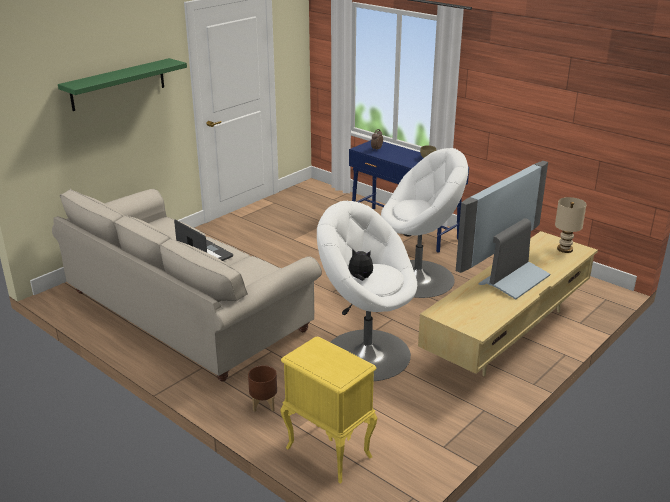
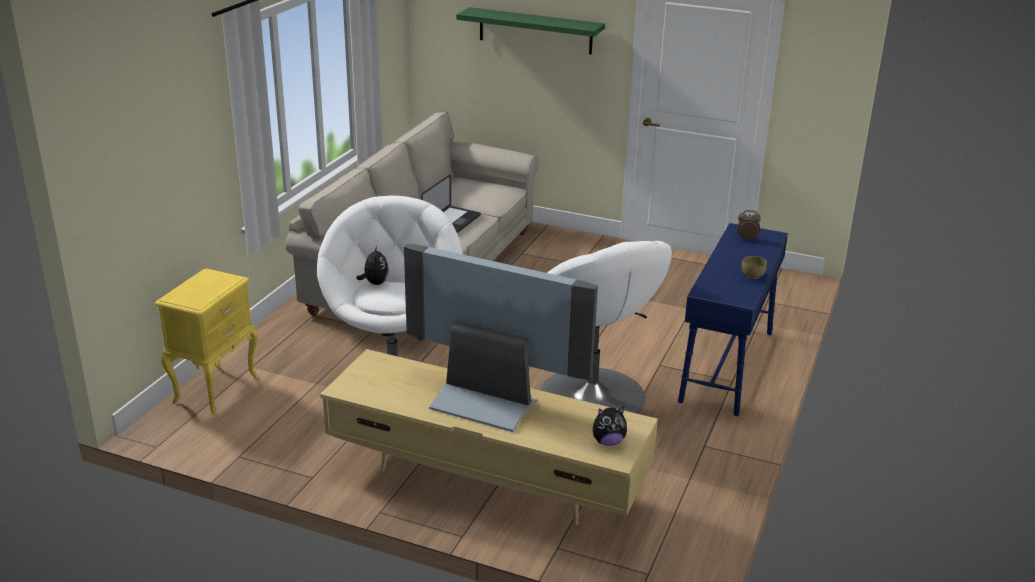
camera: 70 degrees right, 0 degrees up
(263, 404) = (281, 342): brown planter -> none
(564, 249) = (608, 442): beige table lamp -> plush toy

